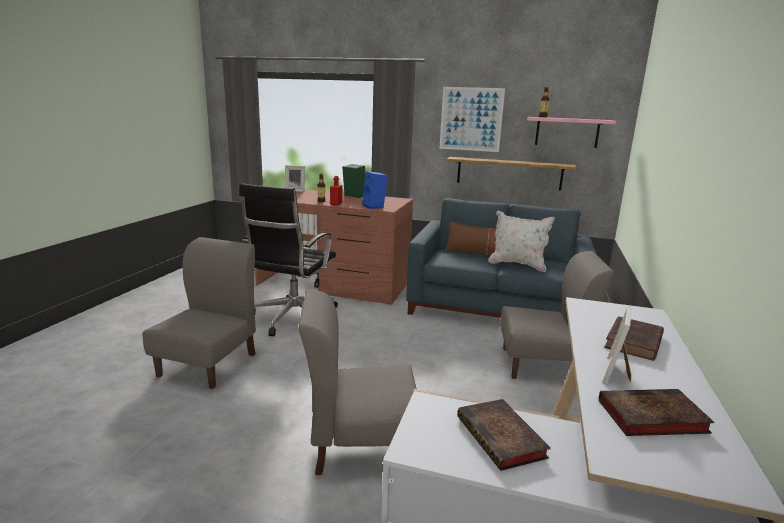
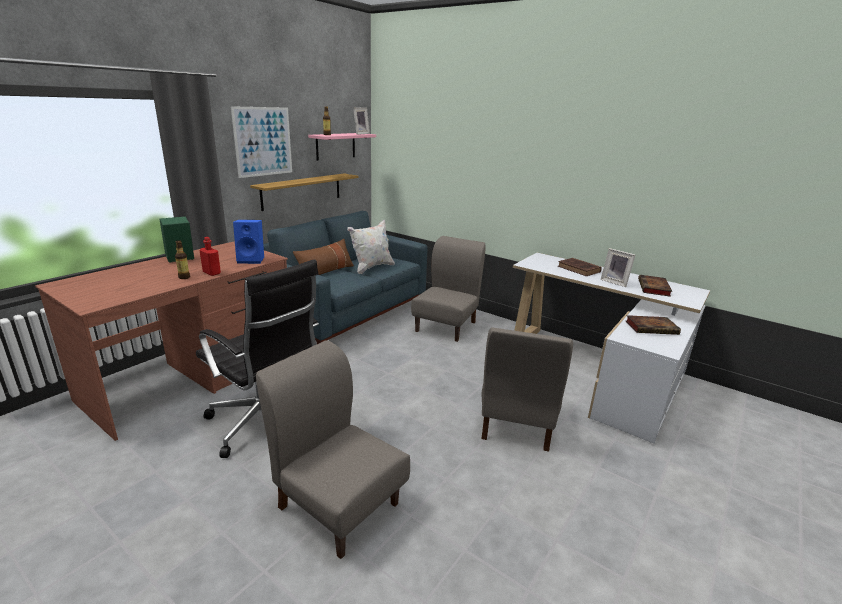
camera: 70 degrees left, 5 degrees up
(295, 190) = (80, 281): picture frame -> picture frame (360, 134)

